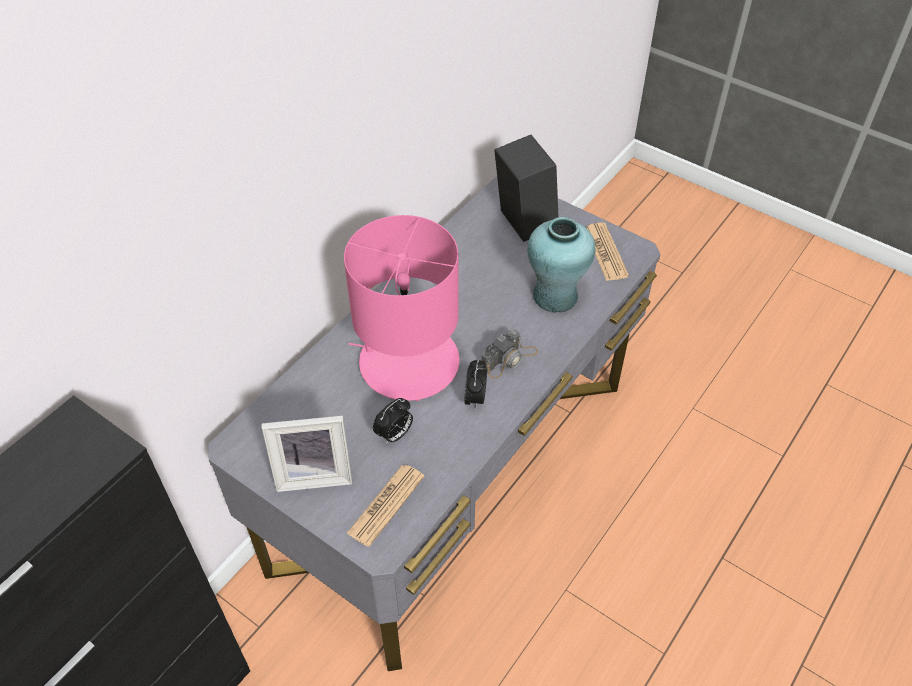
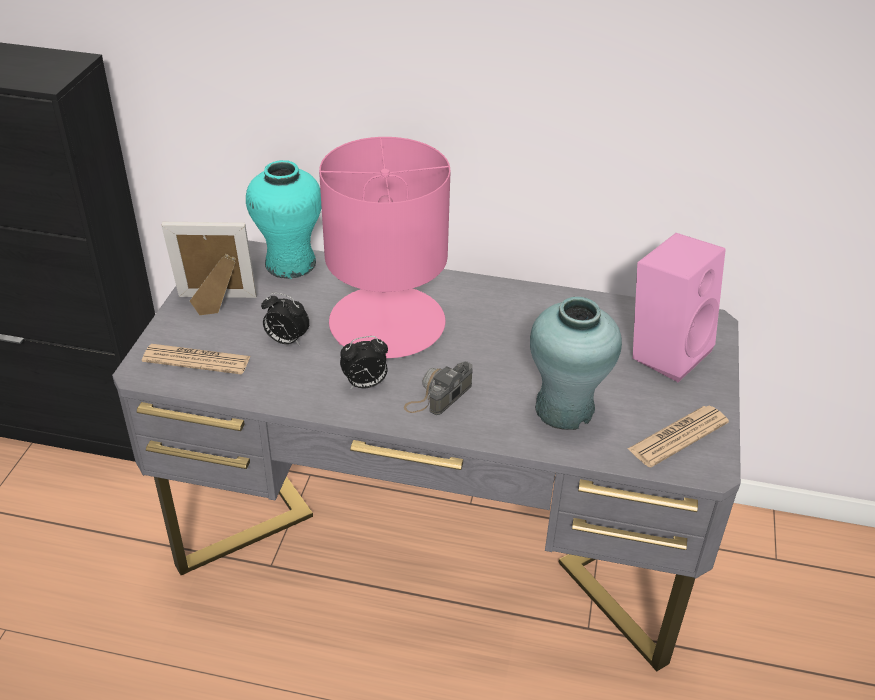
camera: 65 degrees right, 10 degrees down
(286, 404) = (290, 264): none -> turquoise vase
(314, 473) = (215, 304): picture frame -> picture frame turned 120 degrees clockwise
(509, 359) = (438, 396): camera -> camera turned 105 degrees clockwise
(522, 222) = (666, 350): black speaker -> pink speaker

